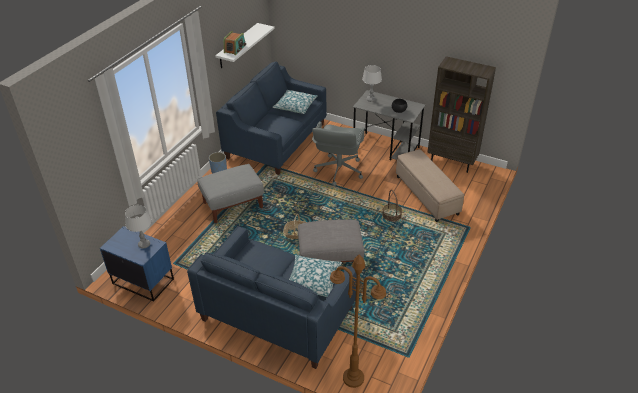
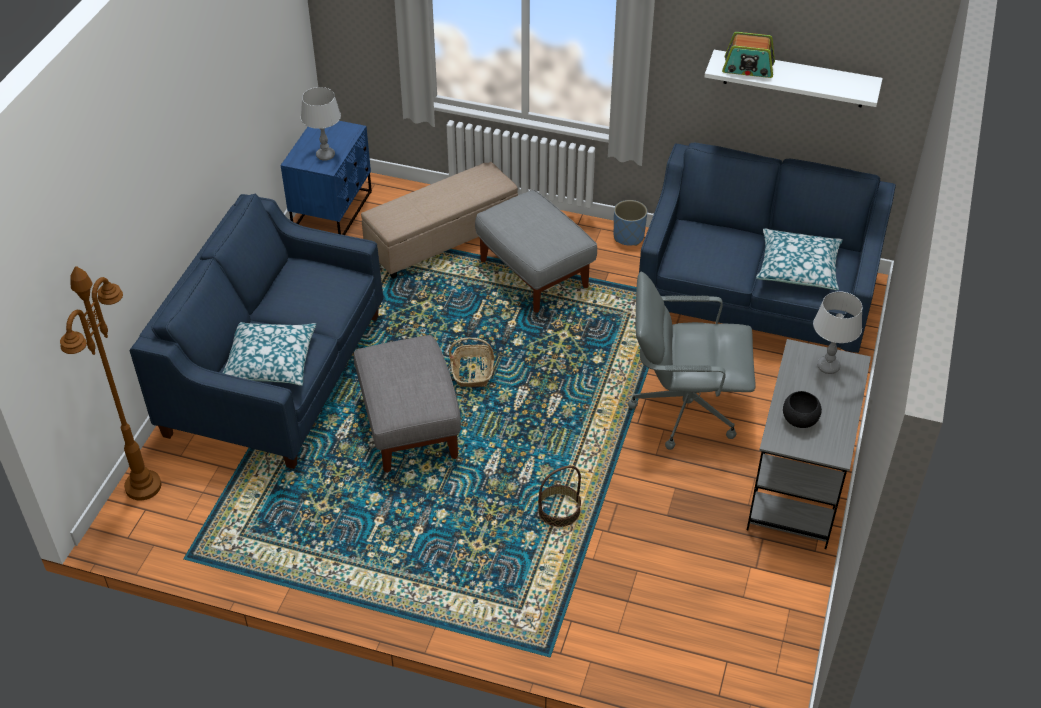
camera: 80 degrees right, 5 degrees up
(427, 195) = (643, 571): beige ottoman -> beige ottoman (442, 240)
(452, 162) = (789, 619): brown bookcase -> none

